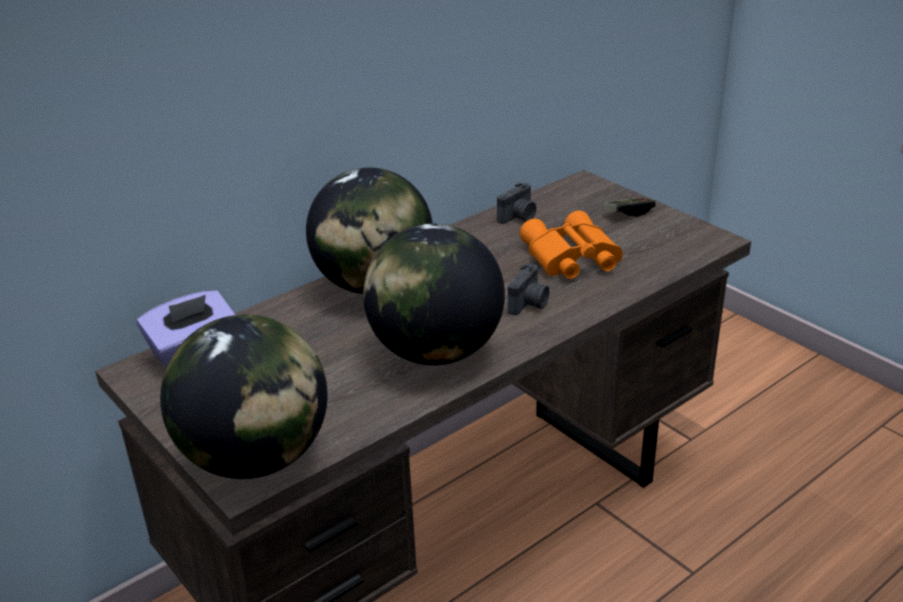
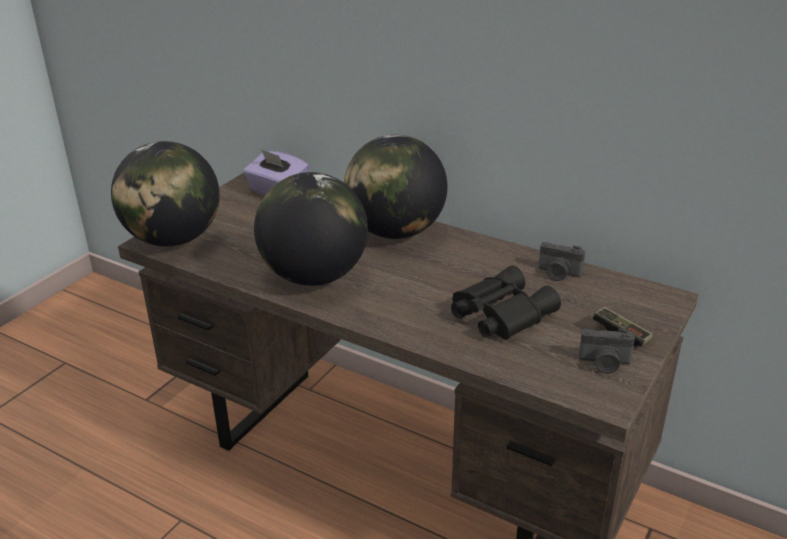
camera: 70 degrees right, 0 degrees up
(529, 304) = (406, 305): camera -> camera (604, 363)
(569, 258) = (499, 313): orange binoculars -> black binoculars

